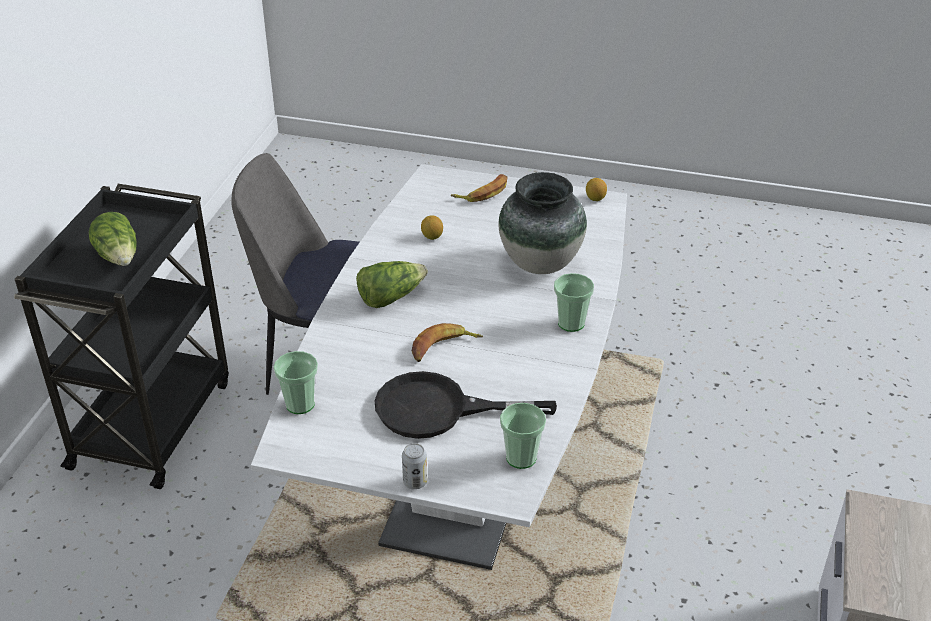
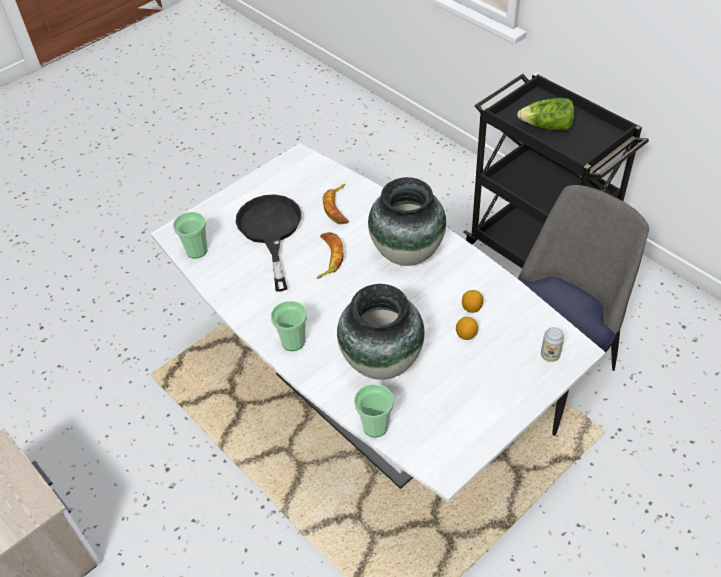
camera: 125 degrees right, 10 degrees up
(300, 404) = (331, 174): cup -> cup (375, 426)
(390, 297) = (407, 252): lettuce -> vase
(415, 482) = (224, 199): can -> can (550, 355)
(439, 410) = (270, 231): black frying pan -> black frying pan turned 45 degrees counterclockwise
(483, 192) = (522, 375): banana -> banana (338, 208)
(595, 198) = (455, 462): lemon -> lemon (466, 335)

